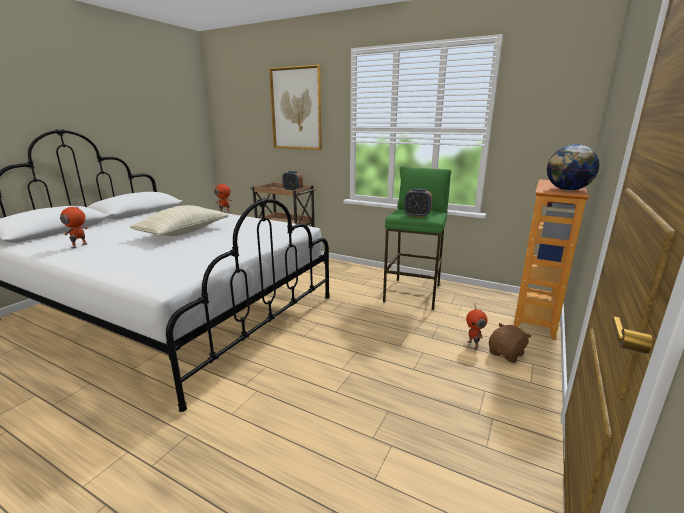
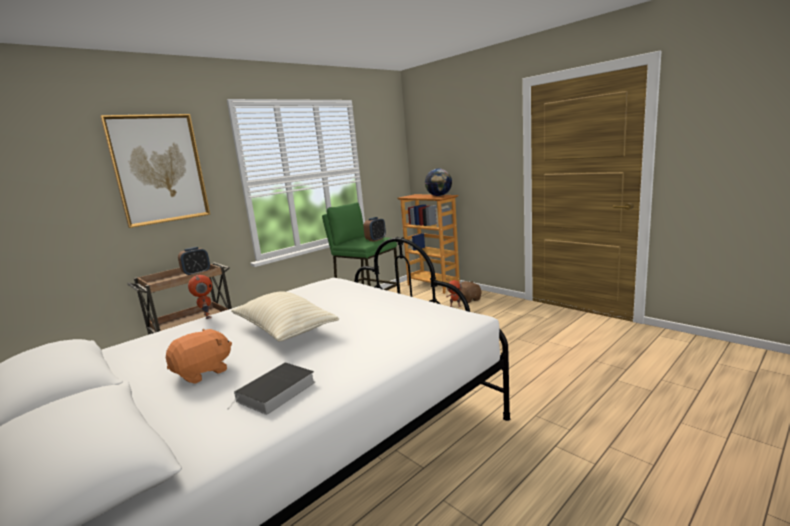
camera: 70 degrees left, 5 degrees down
(80, 246) = (275, 393): toy robot -> book
(128, 228) = (203, 372): none -> orange plush toy

